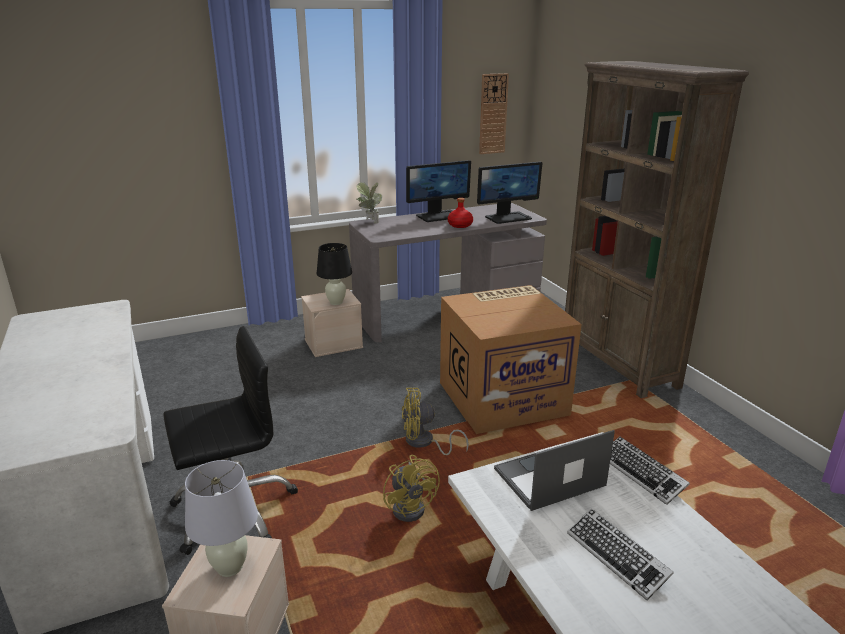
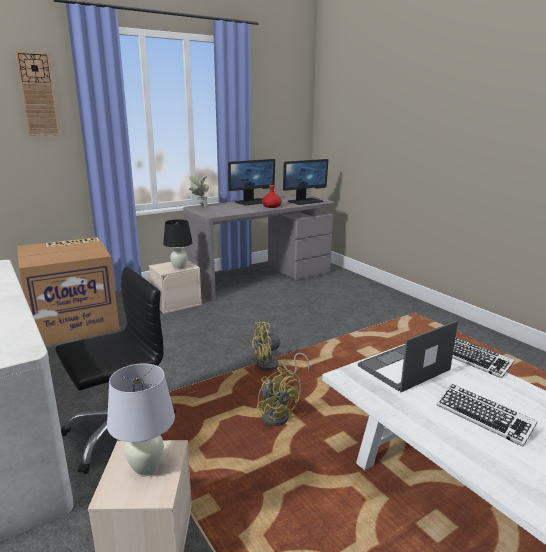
camera: 10 degrees left, 5 degrees down
(493, 114) = (286, 127): wall clock -> wall clock (38, 94)
(503, 397) = (323, 331): cardboard box -> cardboard box (74, 322)
(618, 363) = (400, 303): brown bookcase -> none

